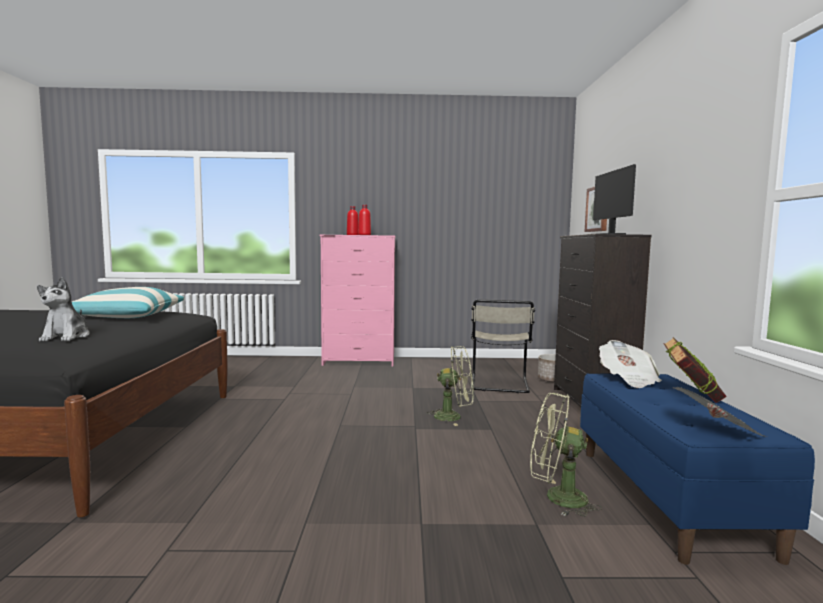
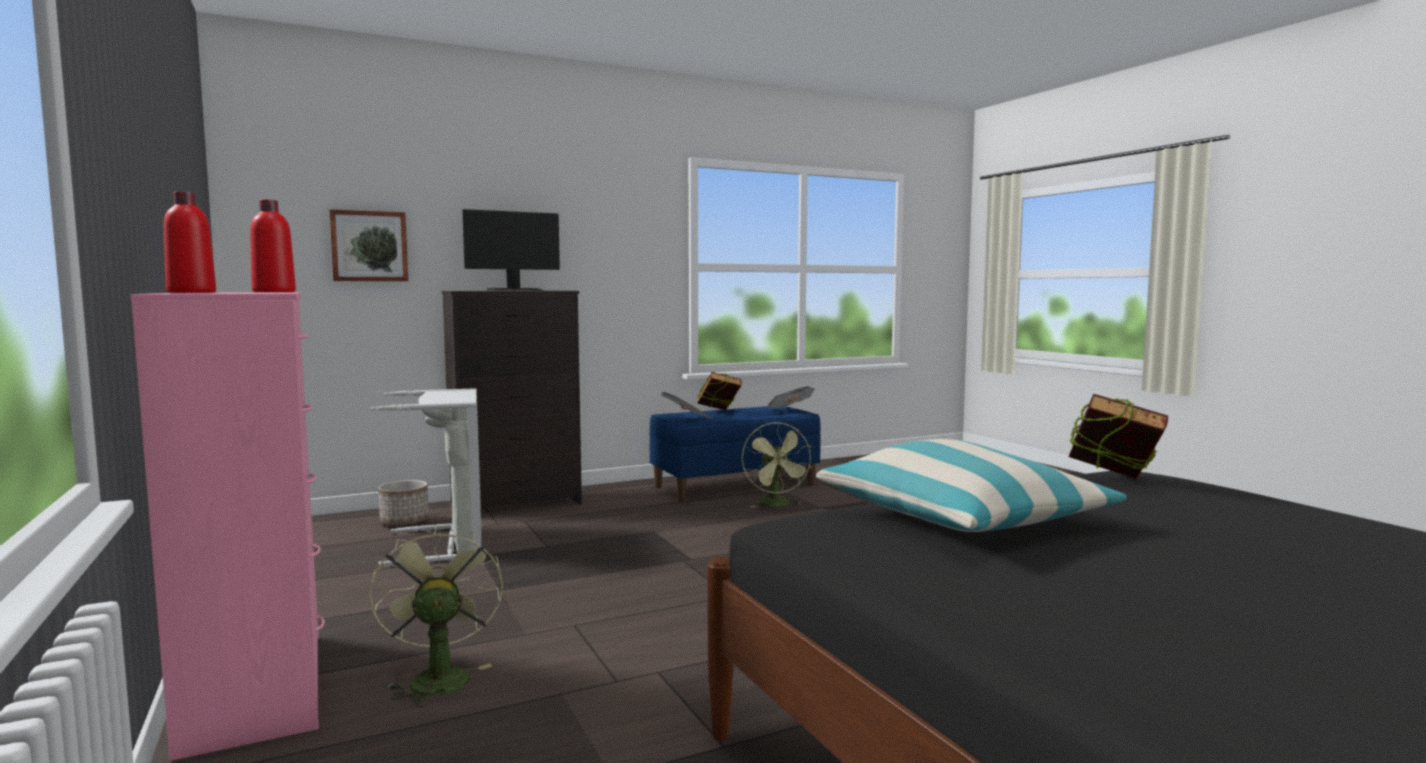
camera: 115 degrees left, 0 degrees up
(66, 337) = (1112, 482): plush toy -> book
(454, 417) = (629, 549): green fan -> green fan (437, 677)
(499, 384) = (449, 544): beige chair -> grey laundry basket

